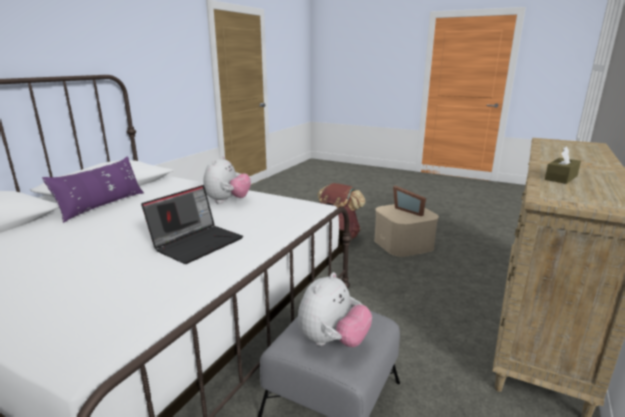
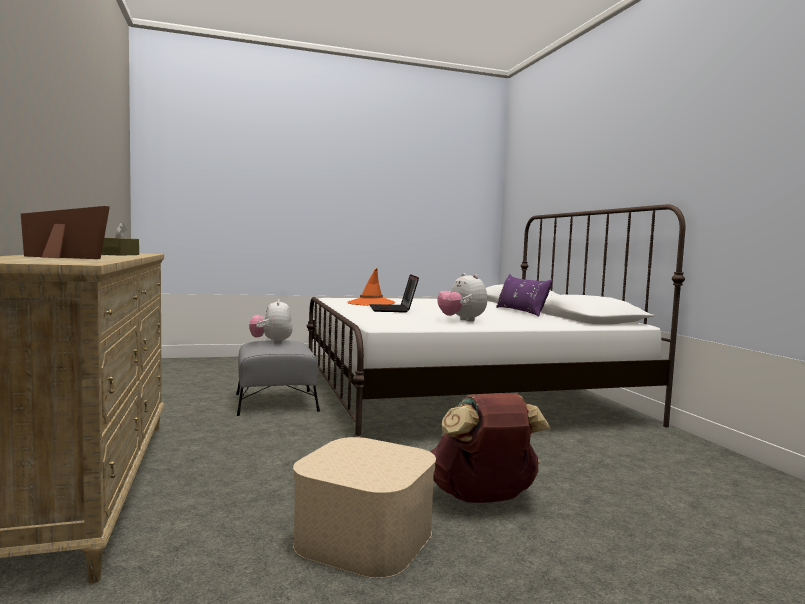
camera: 135 degrees right, 15 degrees down
(138, 283) = (371, 303): none -> orange hat
(409, 210) = (367, 467): picture frame -> picture frame (61, 258)

